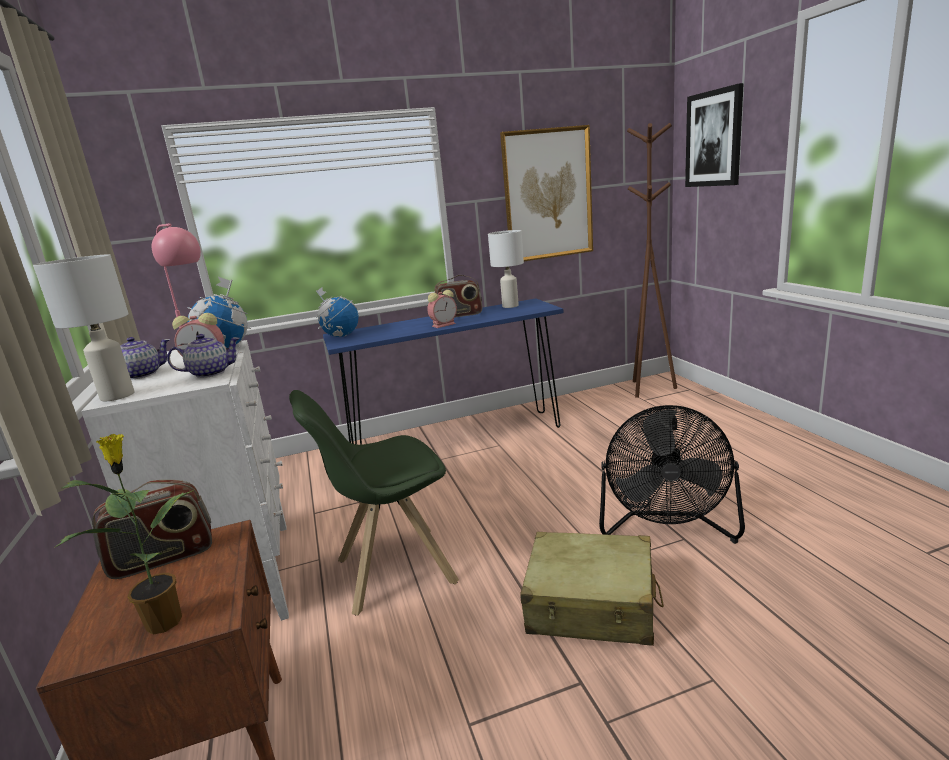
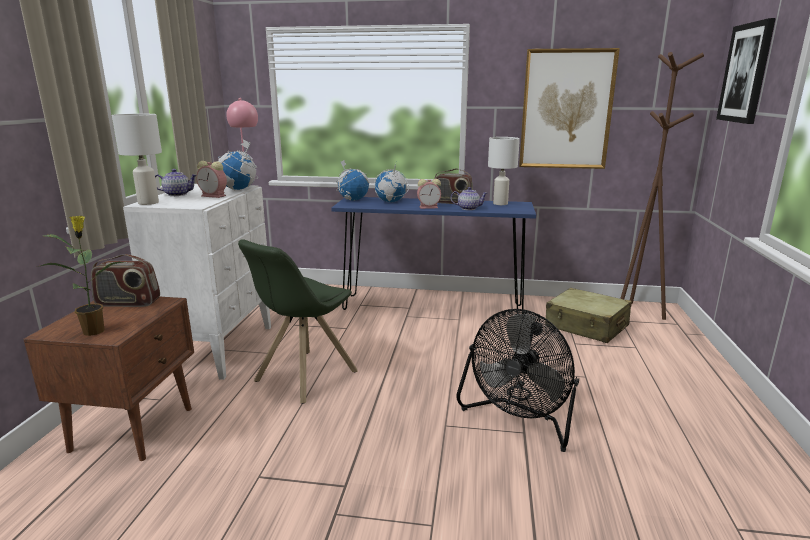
camera: 25 degrees right, 0 degrees up
(210, 373) = (205, 201): teapot -> teapot (468, 208)
(390, 328) = (390, 202): none -> globe
(394, 570) = (305, 376): green chair -> green chair turned 60 degrees counterclockwise
(591, 604) = (404, 446): beige suitcase -> beige suitcase (586, 326)

